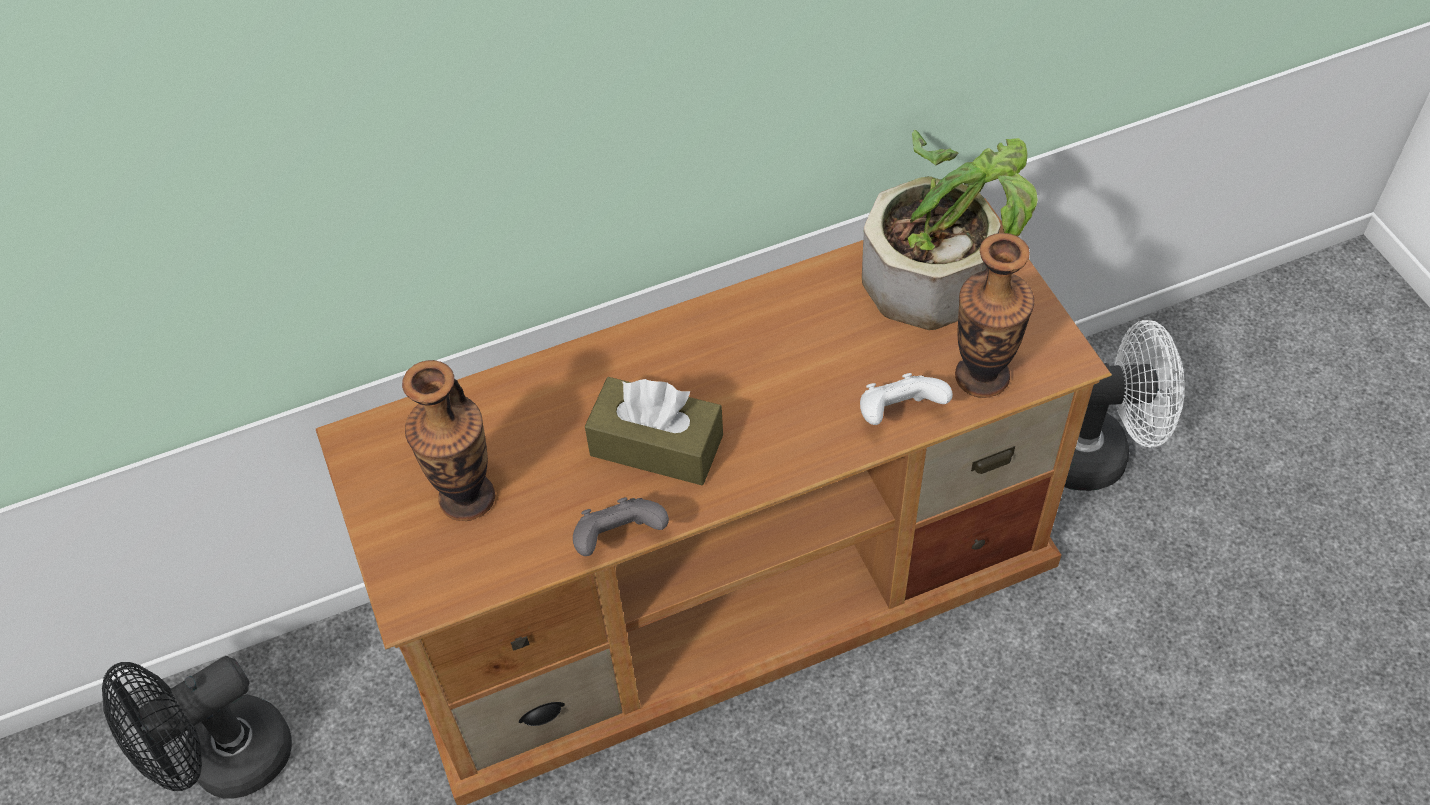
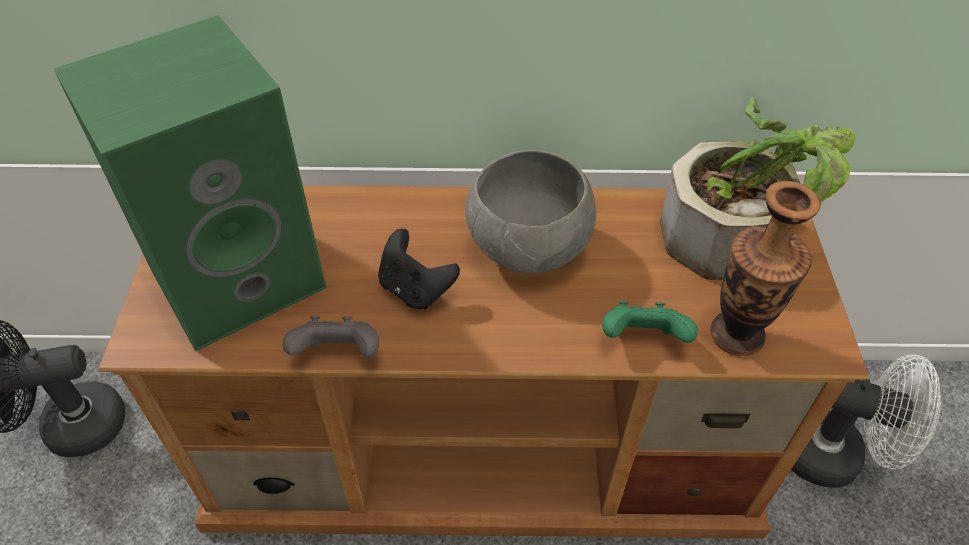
camera: 20 degrees right, 5 degrees down
(467, 498) = (240, 274): vase -> green speaker
(656, 445) = (415, 289): brown tissue box -> black game controller
(748, 361) = (529, 249): none -> grey bowl
(898, 414) = (642, 339): white game controller -> green game controller

